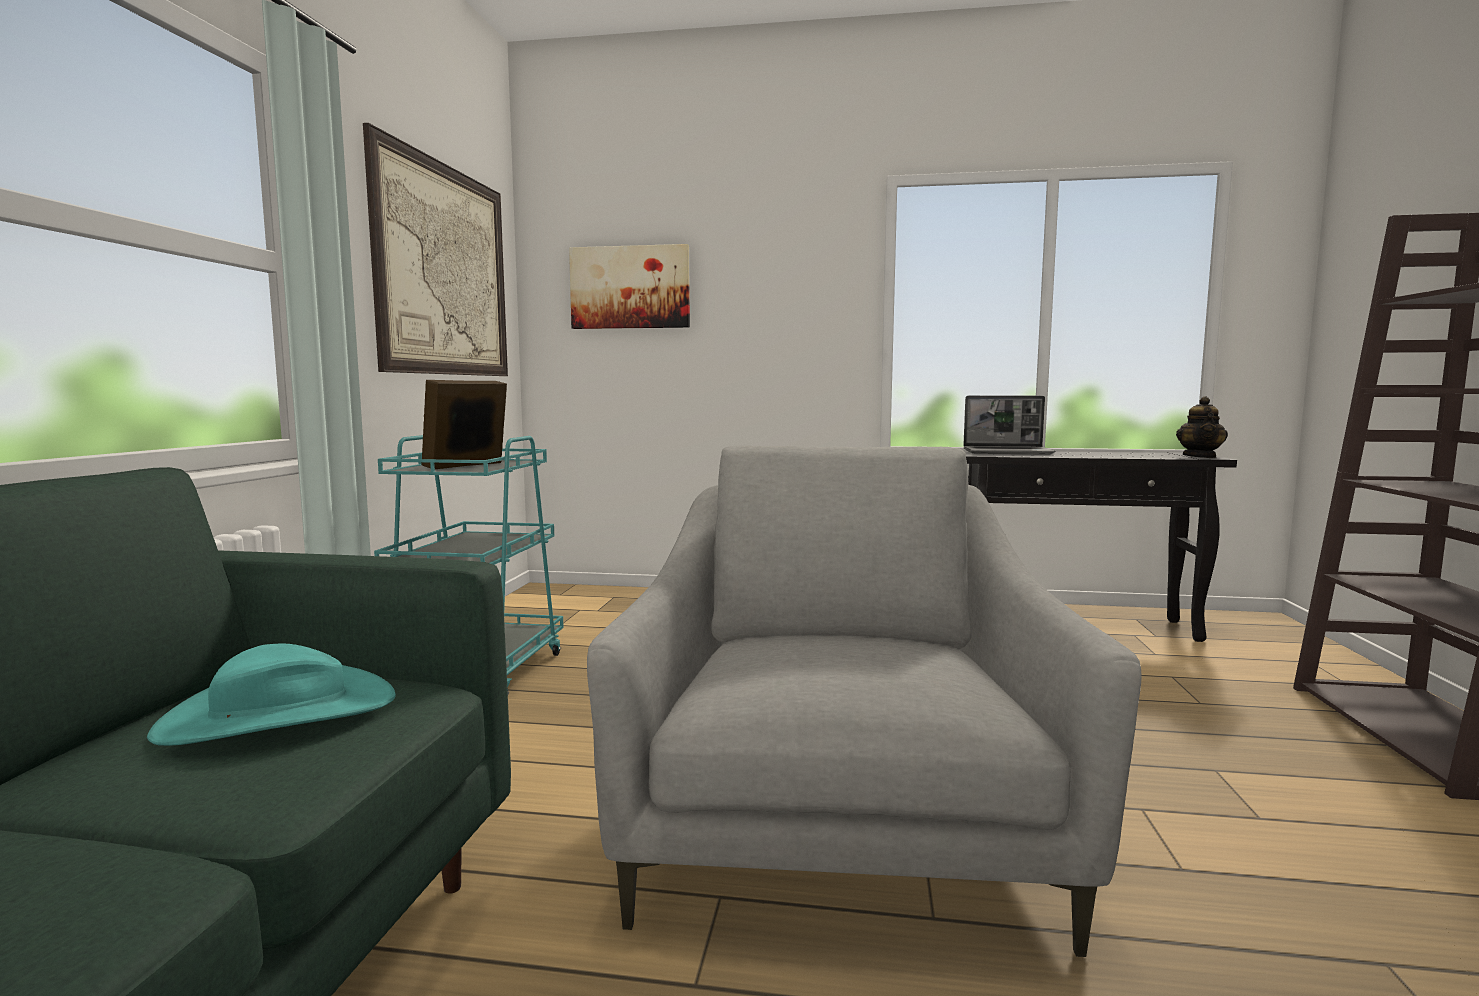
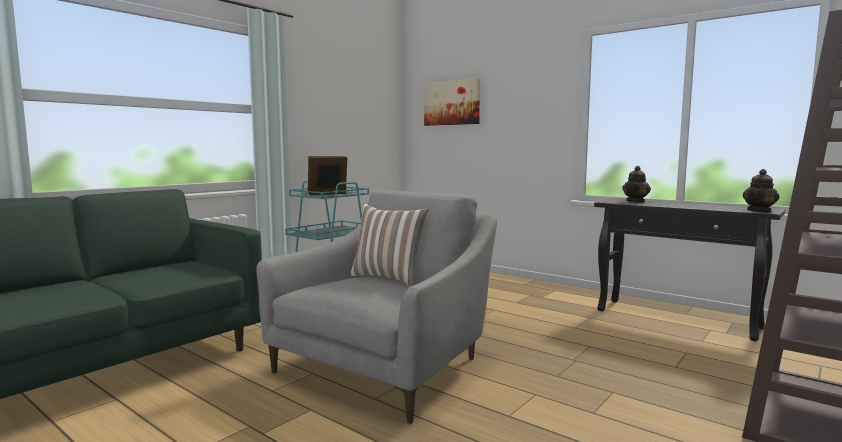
camera: 30 degrees right, 0 degrees up
(279, 714) = (179, 271): turquoise hat -> none
(445, 271) = (350, 102): picture -> none
(828, 634) = (389, 277): none -> pillow
(1008, 452) = (636, 201): laptop -> teapot

